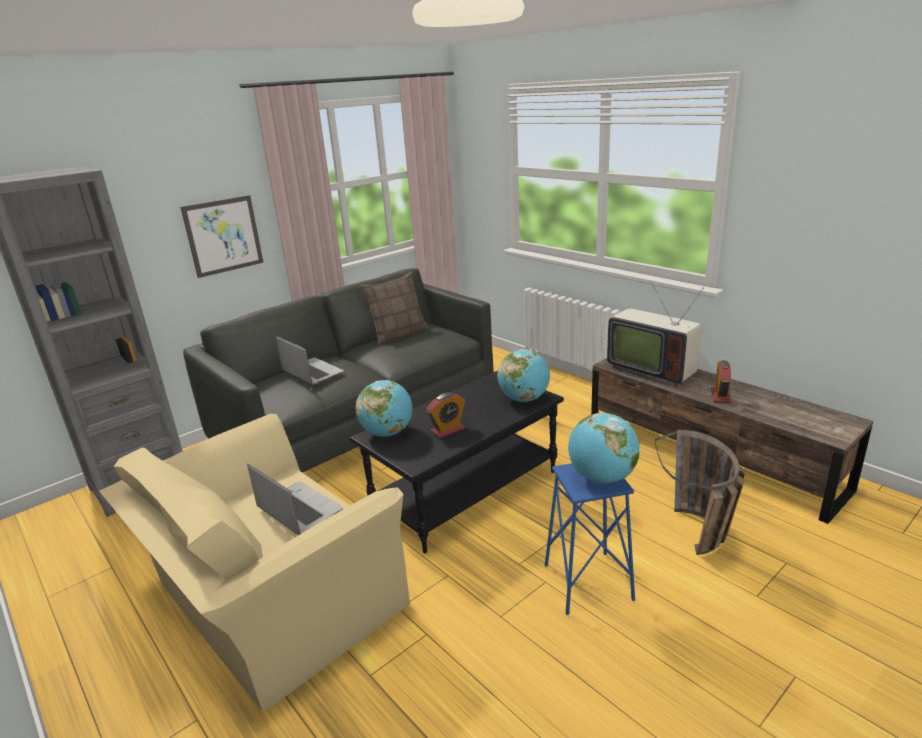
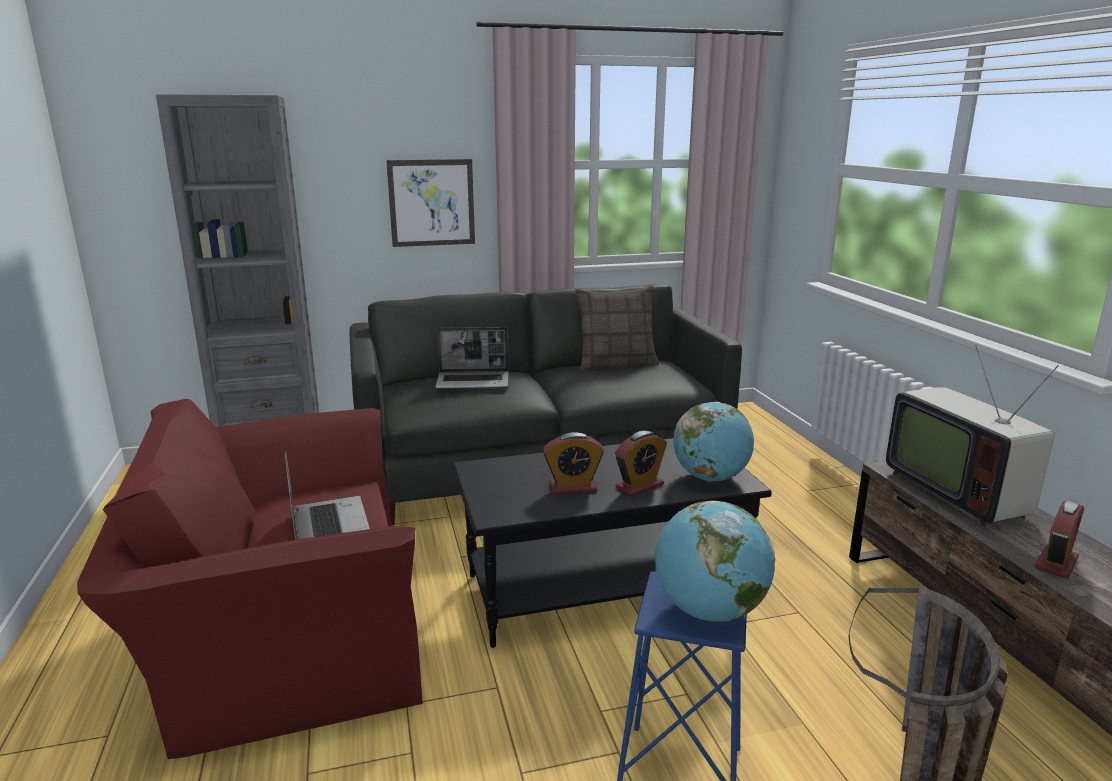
camera: 25 degrees right, 5 degrees down
(270, 602) = (283, 636): beige armchair -> red armchair
(311, 373) = (474, 382): laptop -> laptop turned 105 degrees clockwise
(387, 433) = (498, 470): globe -> none
(487, 417) = (639, 486): none -> alarm clock

